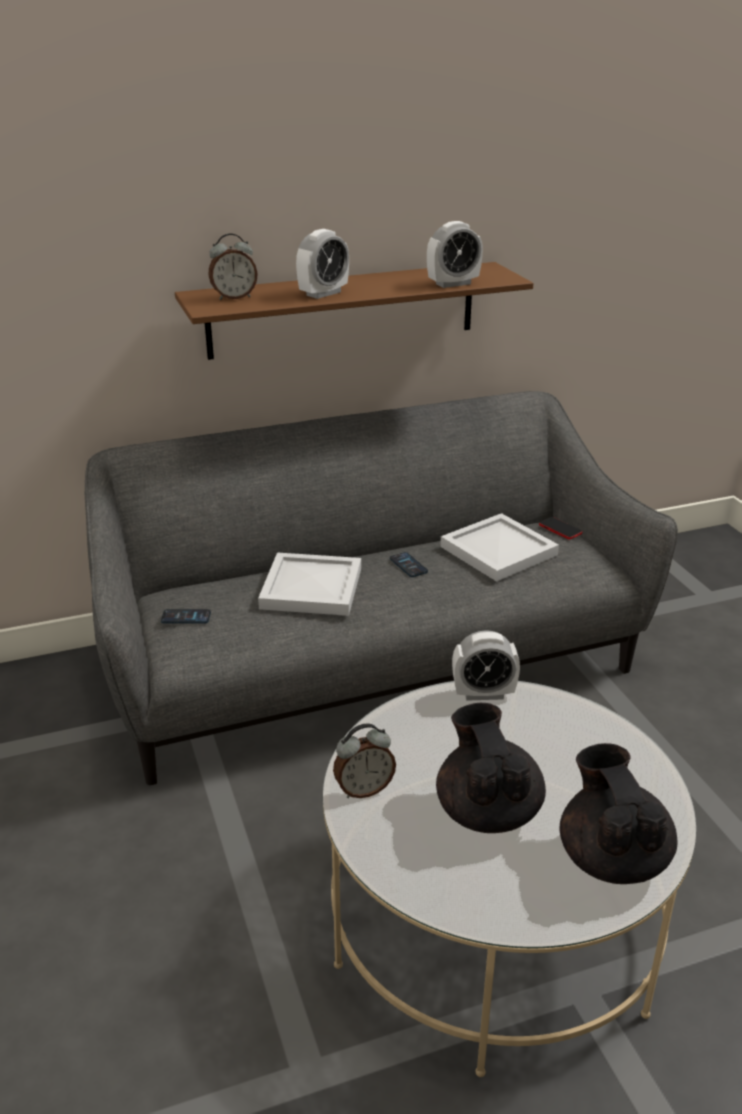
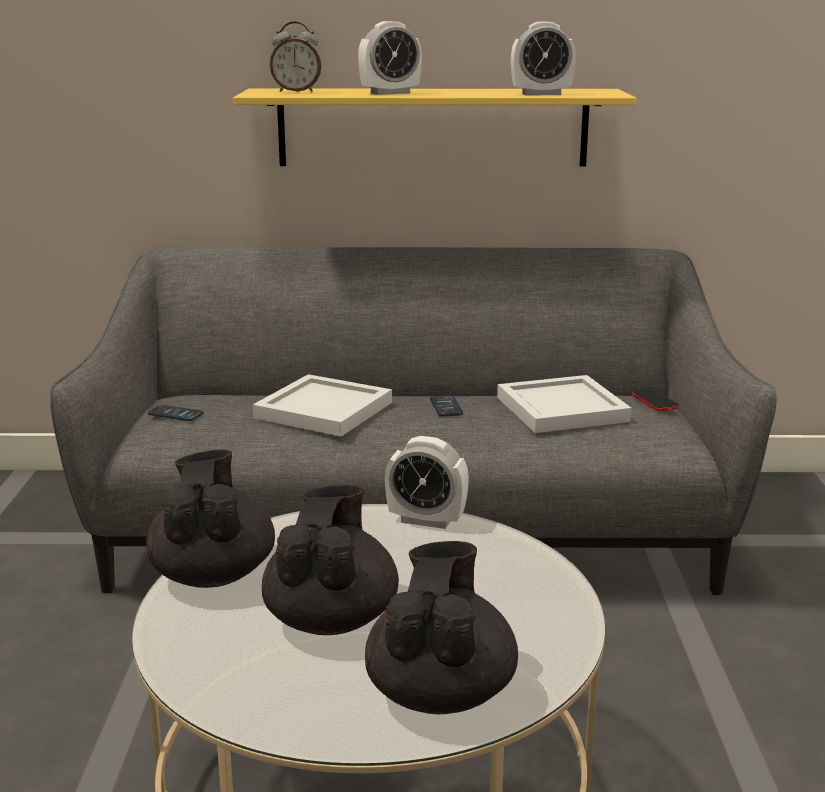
camera: 20 degrees right, 10 degrees down
(343, 310) = (433, 127): brown shelf -> yellow shelf
(364, 789) = (213, 574): alarm clock -> black teapot

